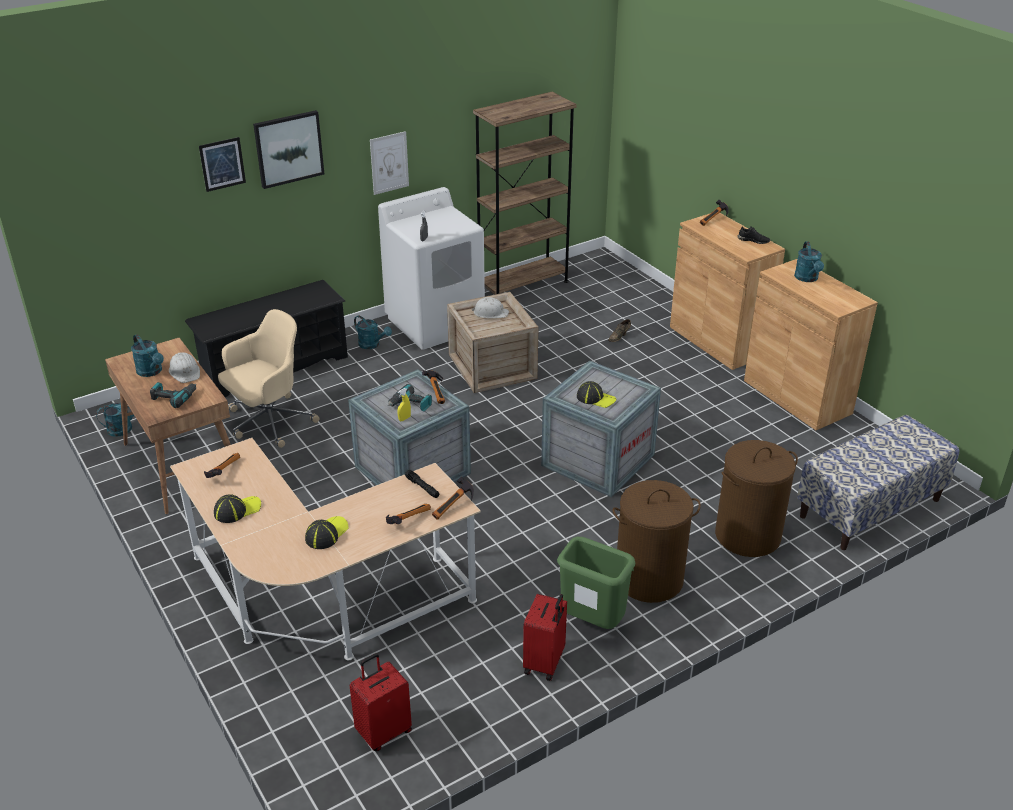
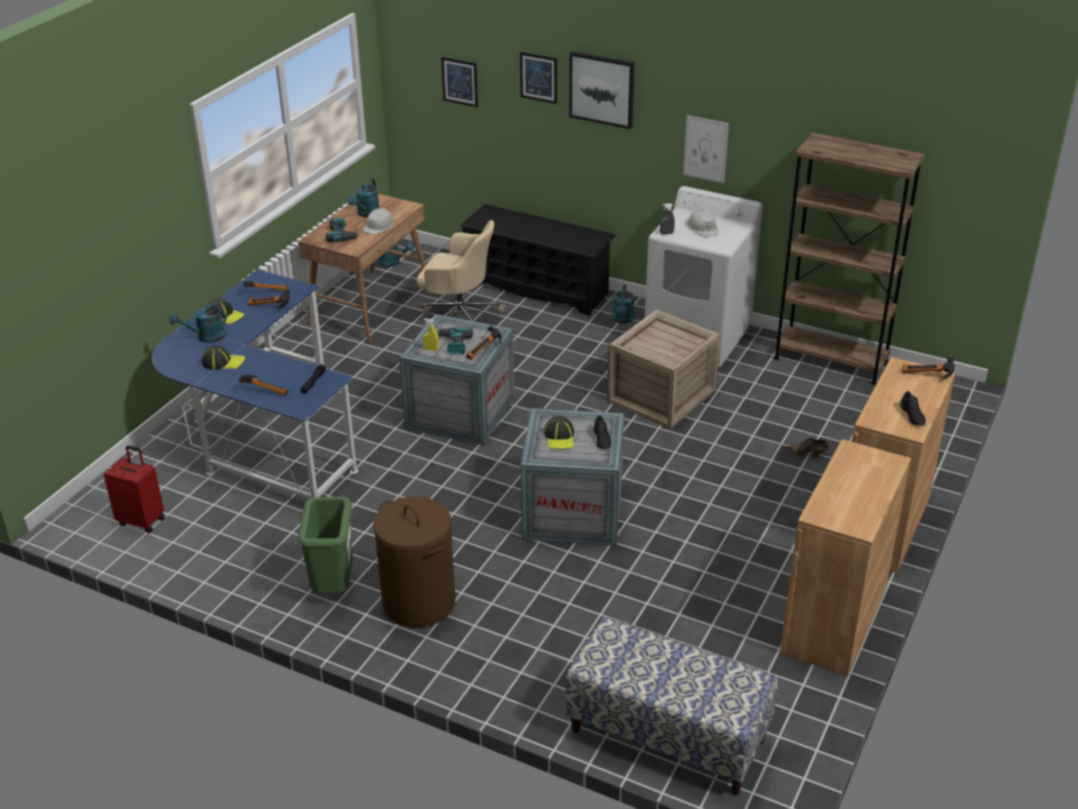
camera: 60 degrees right, 0 degrees up
(133, 205) = (459, 82): none -> picture
(321, 602) = (261, 435): beige desk -> blue desk
(454, 508) = (297, 407): hammer -> hammer (269, 308)
(490, 313) = (675, 339): white hard hat -> white hard hat (703, 227)
(545, 663) = (266, 576): red suitcase -> none
(614, 380) = (602, 439): none -> black shoe
(747, 535) = (537, 651): brown laundry basket -> none
(807, 279) = (865, 476): turquoise watering can -> turquoise watering can (206, 337)

